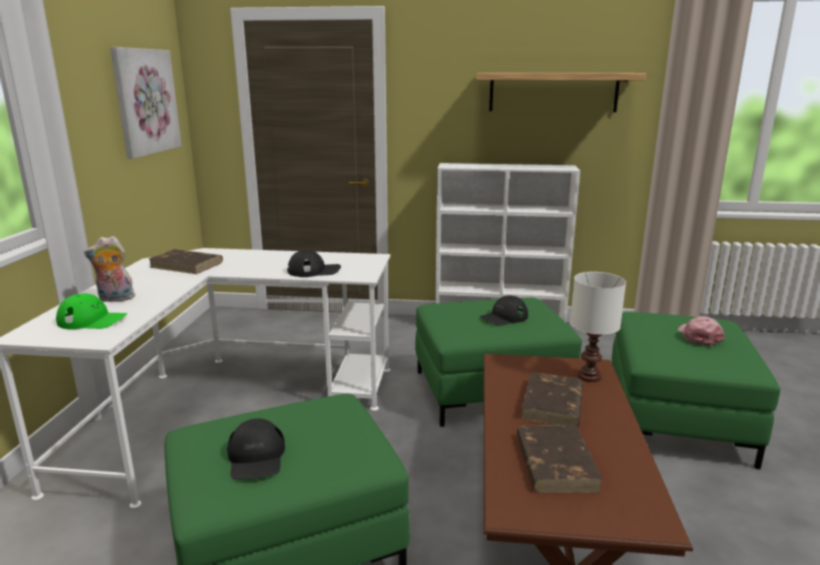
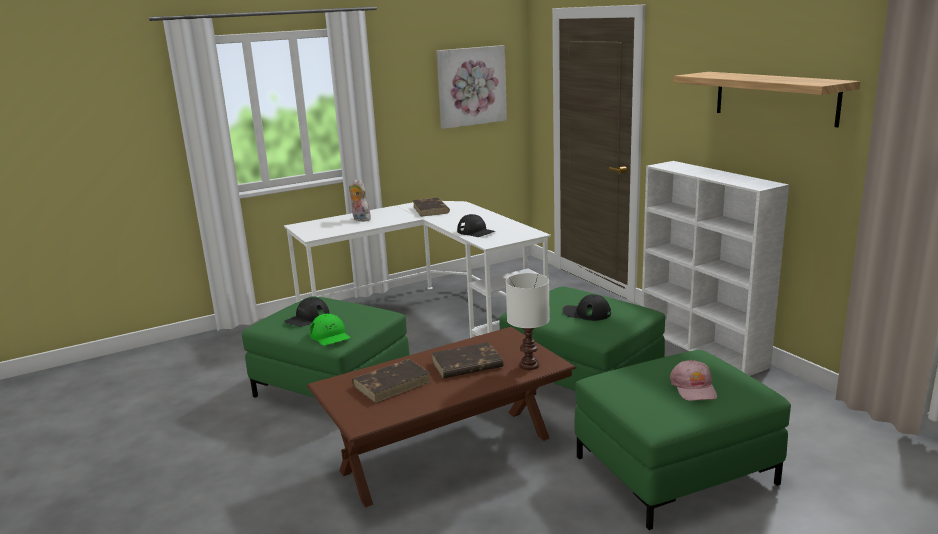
camera: 55 degrees right, 0 degrees up
(92, 320) = (330, 227): green cap -> green cap (330, 336)
(699, 336) = (694, 388): pink cap -> pink cap turned 120 degrees clockwise

